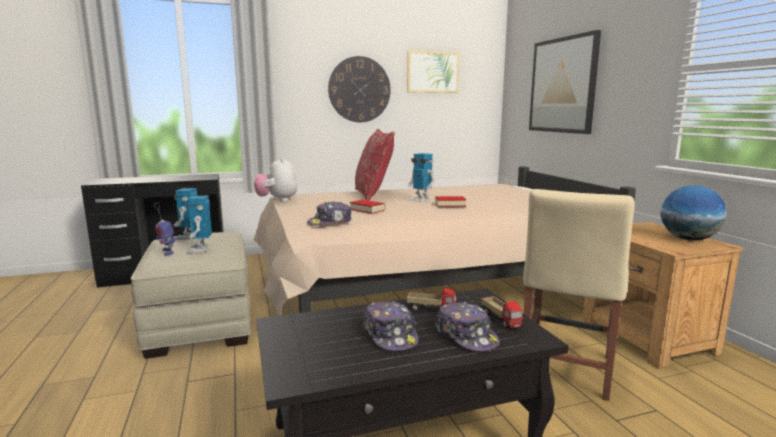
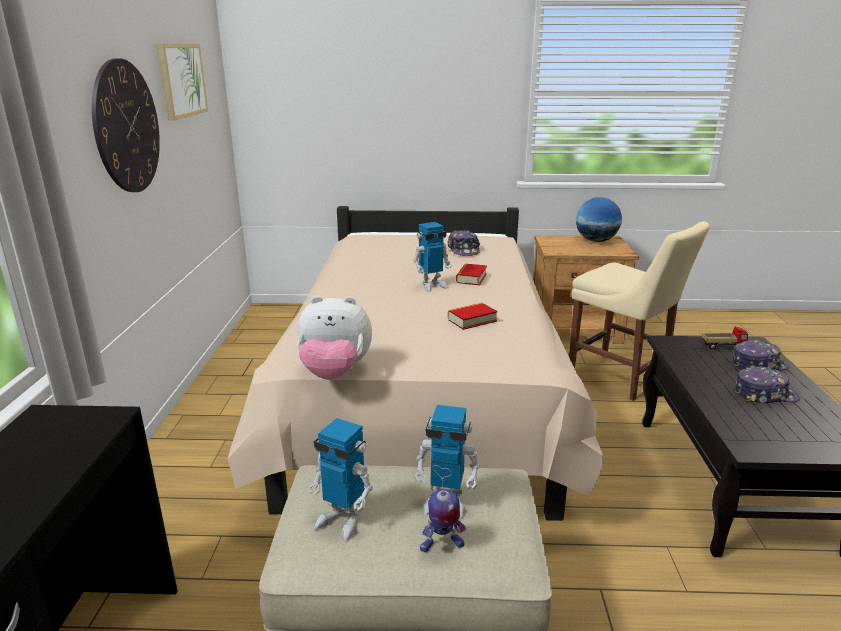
camera: 70 degrees left, 10 degrees up
(330, 222) = (532, 350): cap -> cap (463, 250)
(373, 194) = (362, 303): red pillow -> none
(431, 310) = (704, 367): toy truck -> none
(563, 85) = (366, 99): picture -> none

